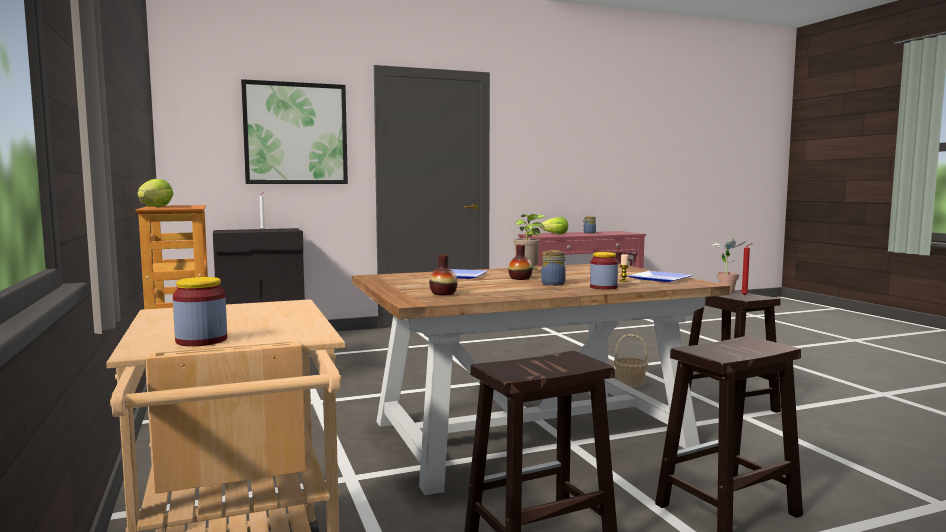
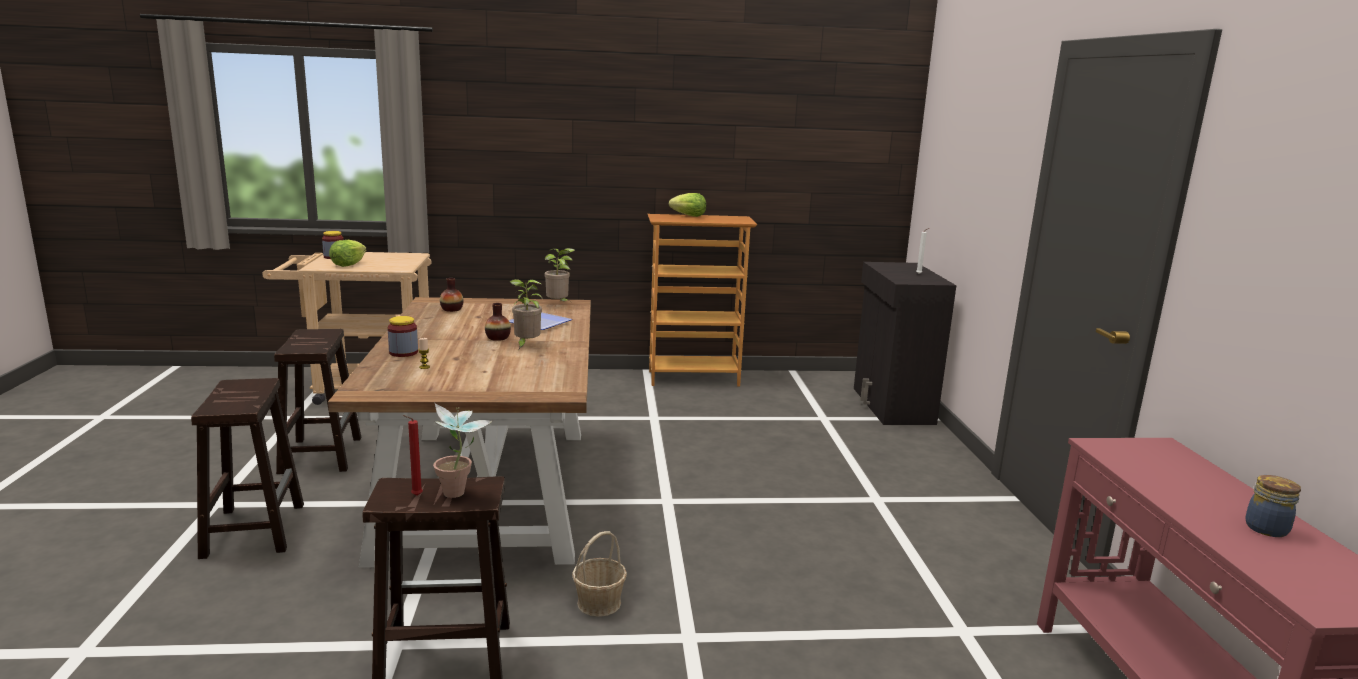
camera: 105 degrees right, 10 degrees up
(296, 133) = (984, 155): picture -> none
(384, 278) = (559, 304): none -> potted plant
(552, 284) = (450, 342): jar -> none
(555, 234) = (1184, 474): lettuce -> lettuce (348, 265)
(660, 279) = (410, 383): plate -> none

